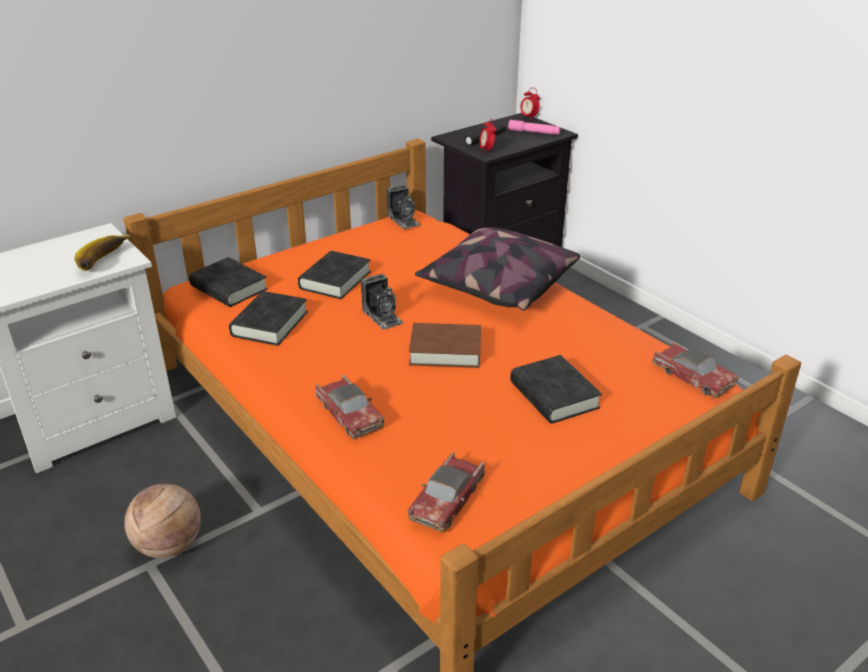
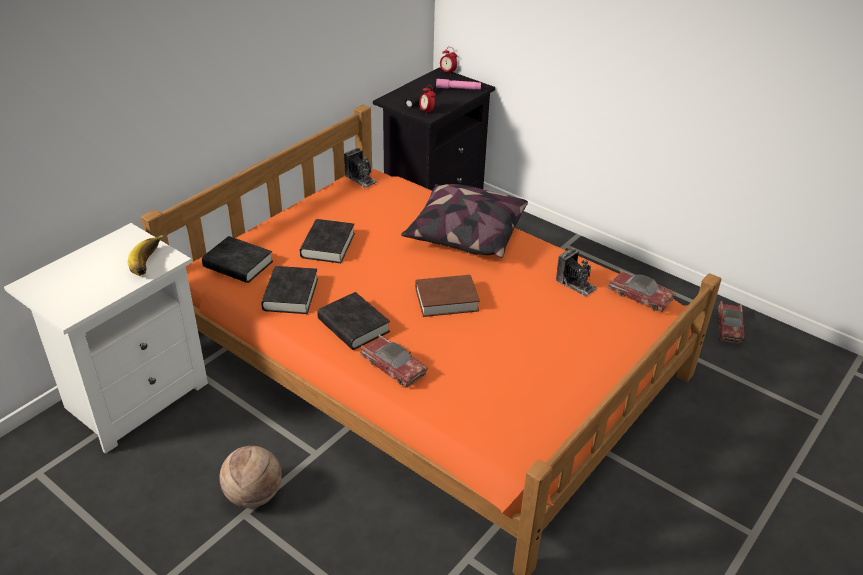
camera: 15 degrees left, 5 degrees up
(382, 316) = (383, 275): camera -> camera (576, 284)
(447, 500) = (497, 425): toy car -> toy car (729, 327)
(554, 395) = (544, 327): black book -> black book (353, 326)

